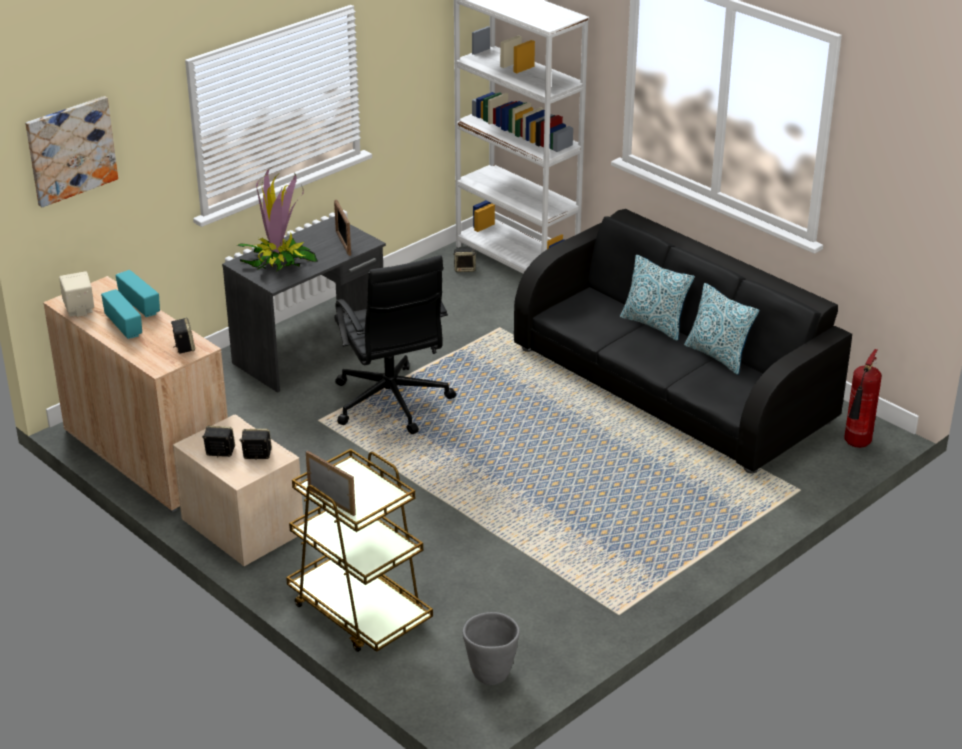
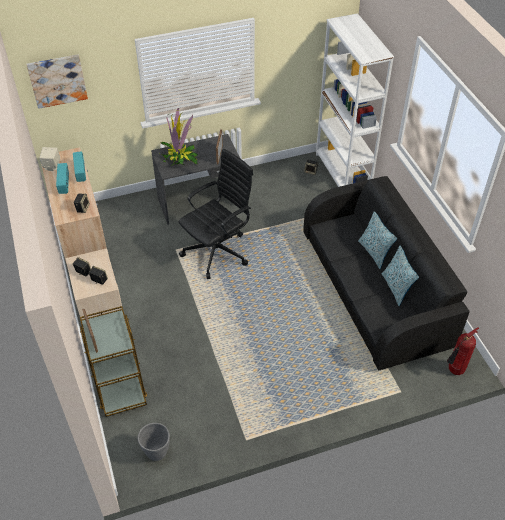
camera: 25 degrees right, 15 degrees up
(392, 404) = (218, 251): black office chair -> black office chair turned 135 degrees counterclockwise

